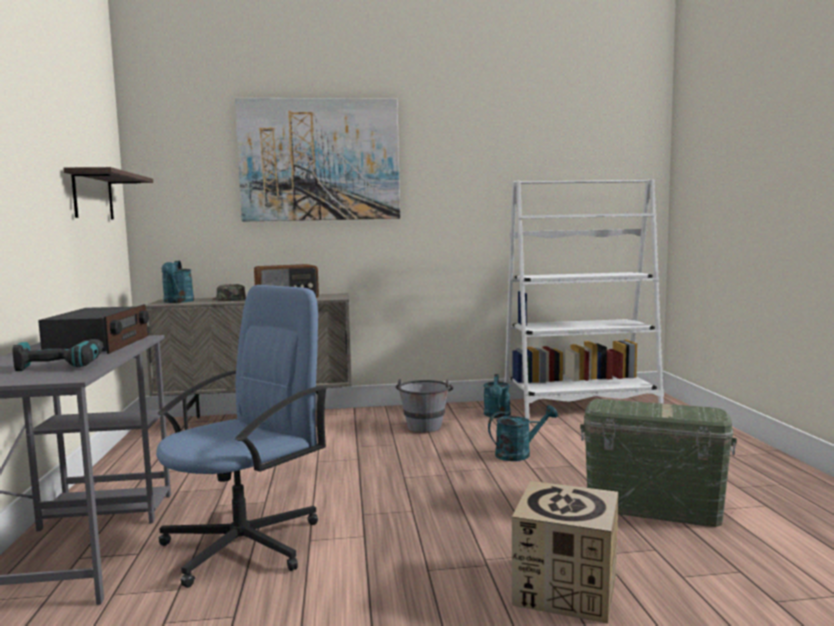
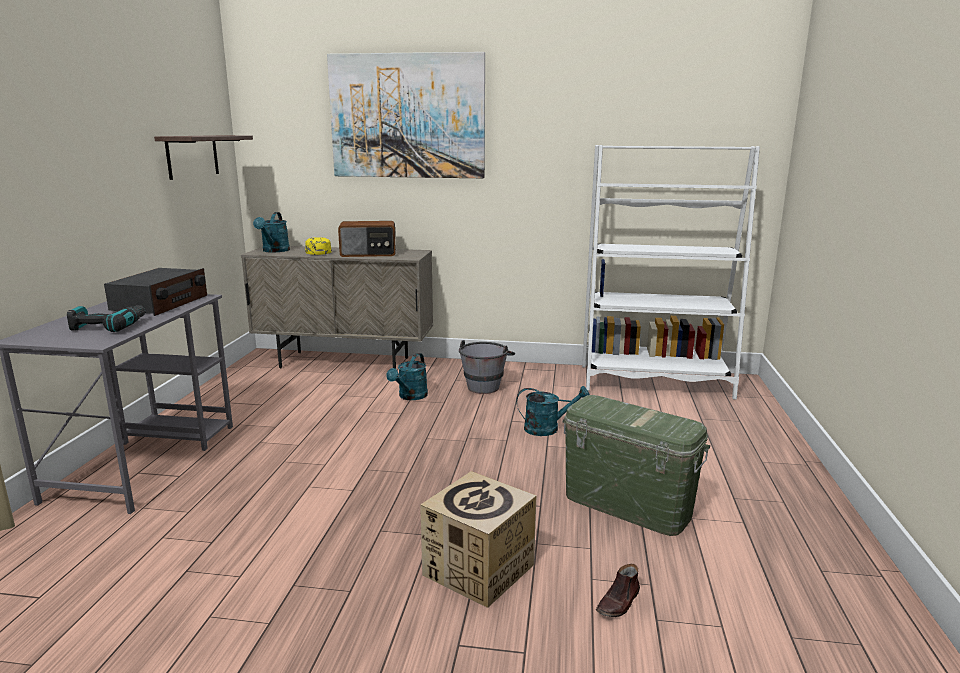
camera: 15 degrees right, 10 degrees up
(228, 300) = (317, 252): green cap -> yellow cap
(245, 544) = (258, 481): blue office chair -> none
(497, 415) = (561, 383): turquoise watering can -> turquoise watering can (410, 397)
(727, 593) = (619, 602): none -> brown shoe

